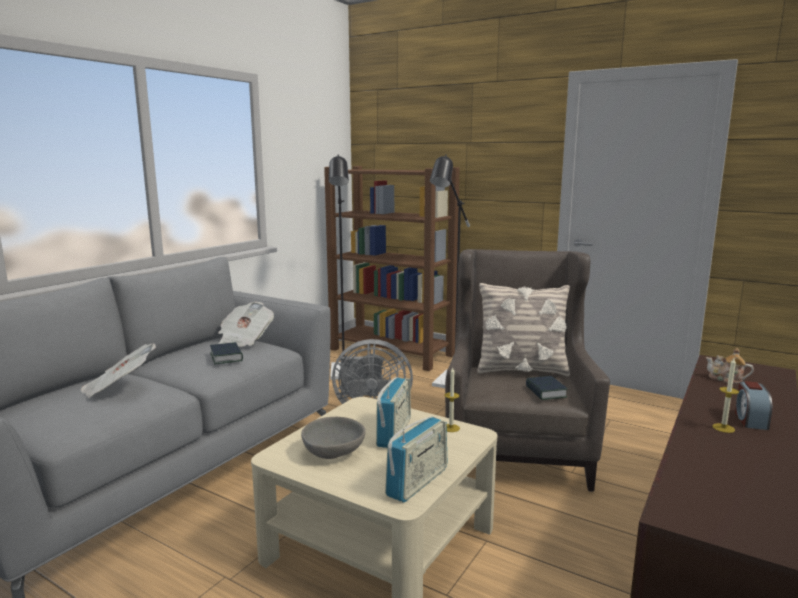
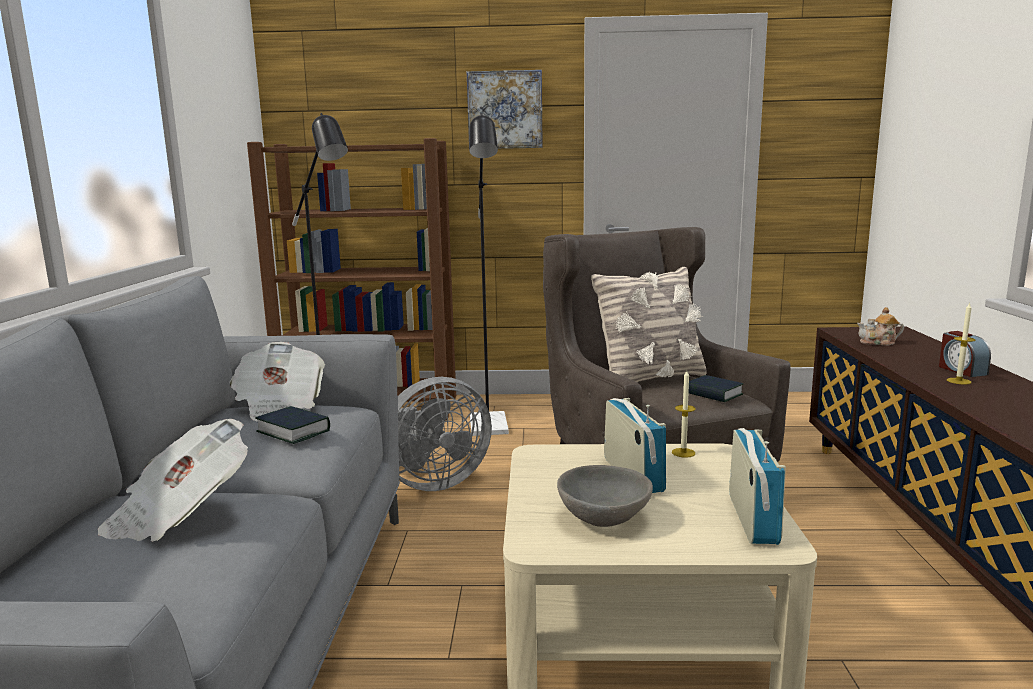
camera: 30 degrees left, 0 degrees up
(503, 145) = (505, 110): none -> picture

